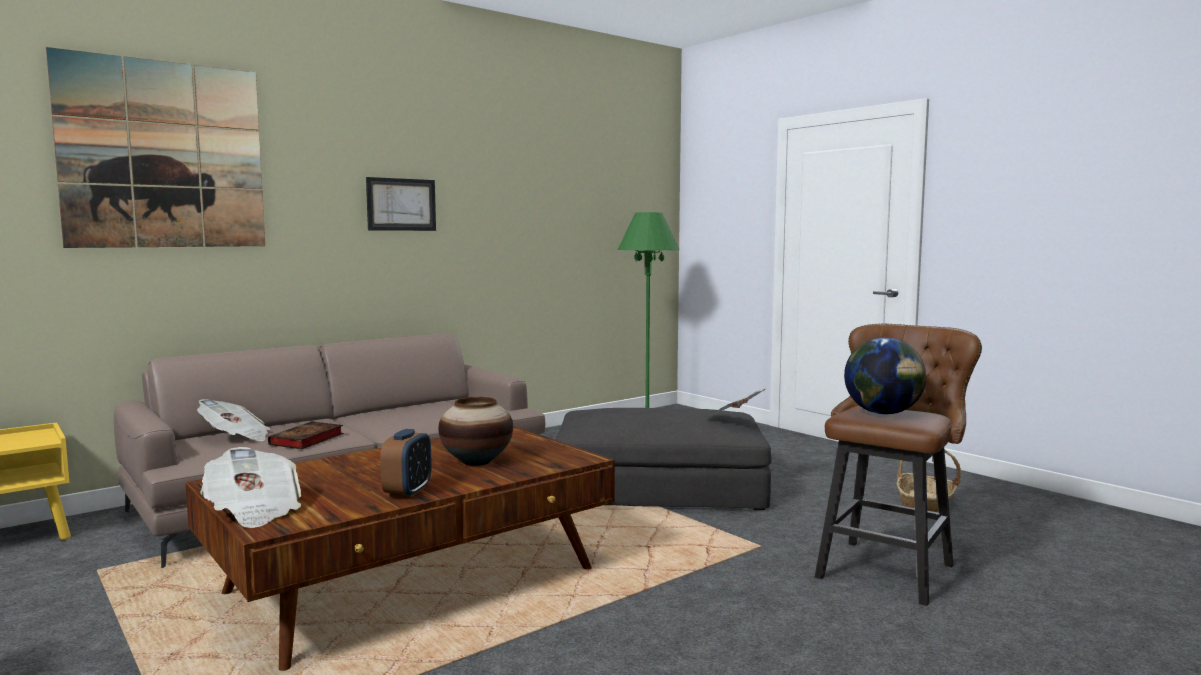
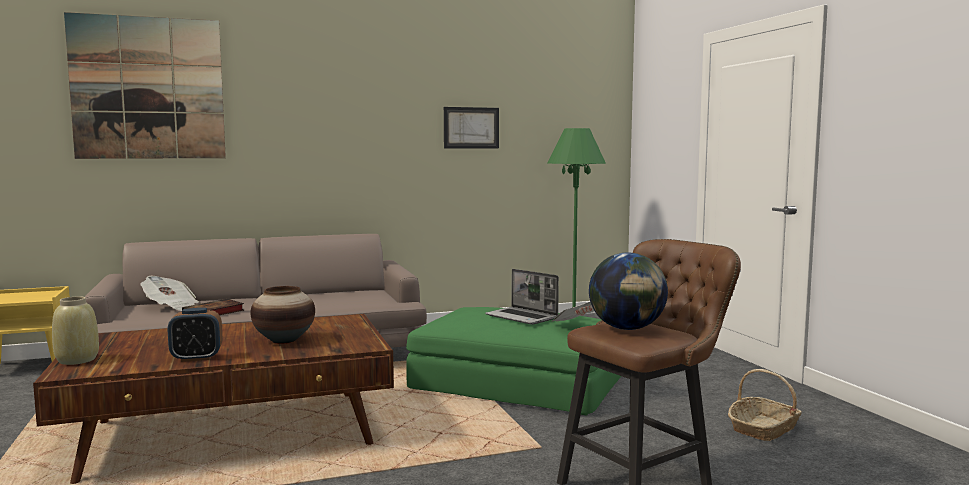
camera: 20 degrees right, 0 degrees up
(254, 511) = (77, 360): newspaper -> beige vase
(401, 204) = (343, 123): picture -> picture (471, 128)
(408, 492) = (196, 358): alarm clock -> alarm clock turned 45 degrees clockwise
(659, 485) = (517, 382): grey ottoman -> green ottoman
(667, 415) = (522, 317): none -> laptop

